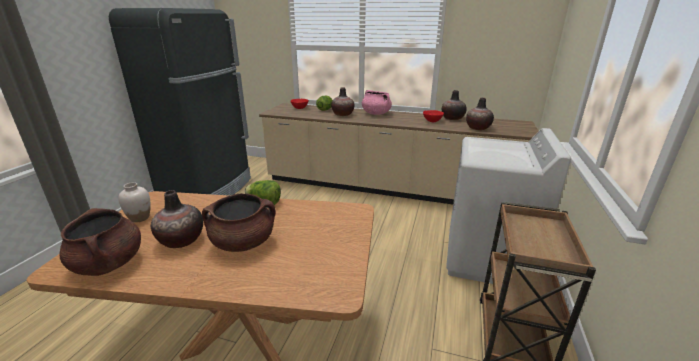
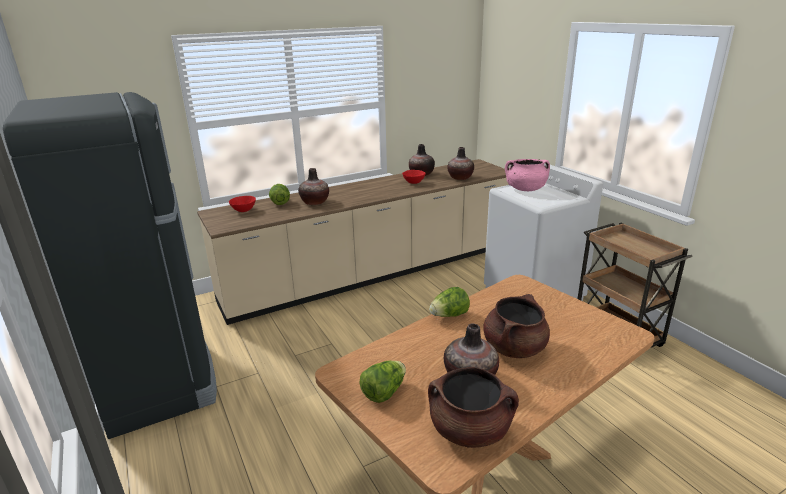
camera: 45 degrees left, 0 degrees up
(140, 218) = (384, 392): white vase -> lettuce
(376, 113) = (345, 190): pink cooking pot -> pink cooking pot (525, 189)

